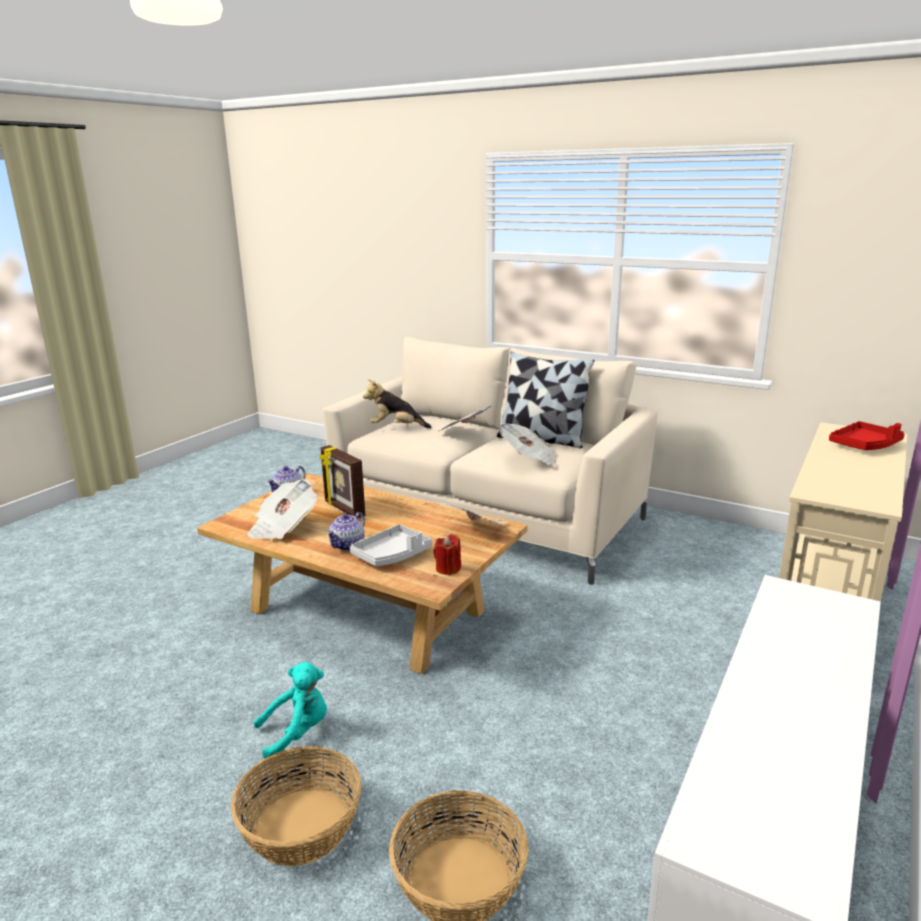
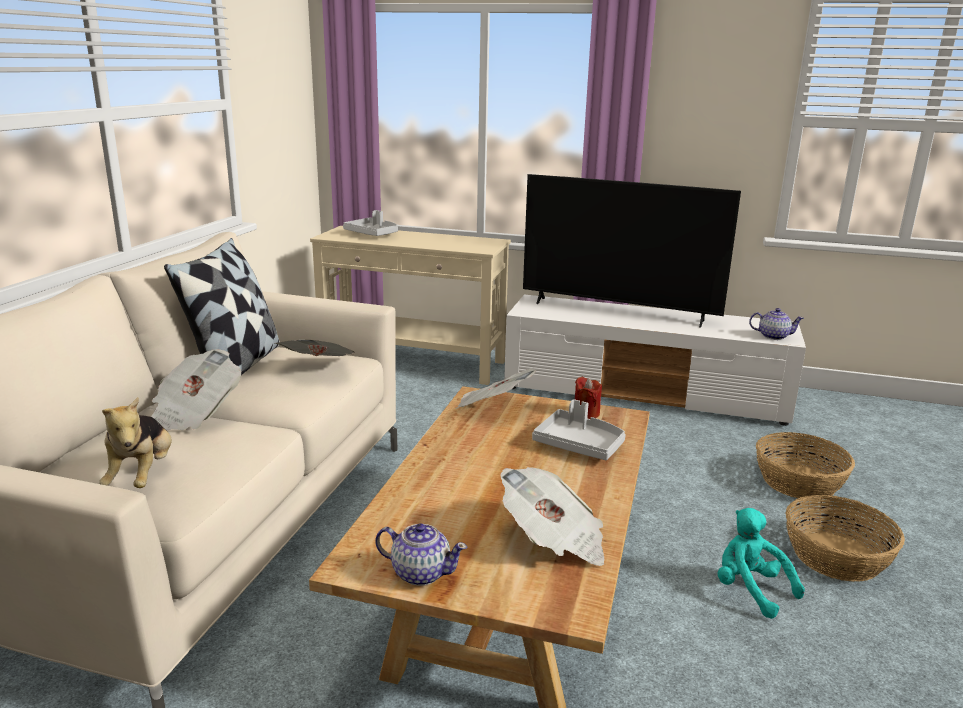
camera: 105 degrees left, 0 degrees up
(343, 509) = (467, 502): picture frame -> none
(348, 545) = (573, 476): teapot -> teapot (773, 336)
(817, 670) = (618, 311): none -> television
(865, 445) = (372, 234): red tray -> grey tray

